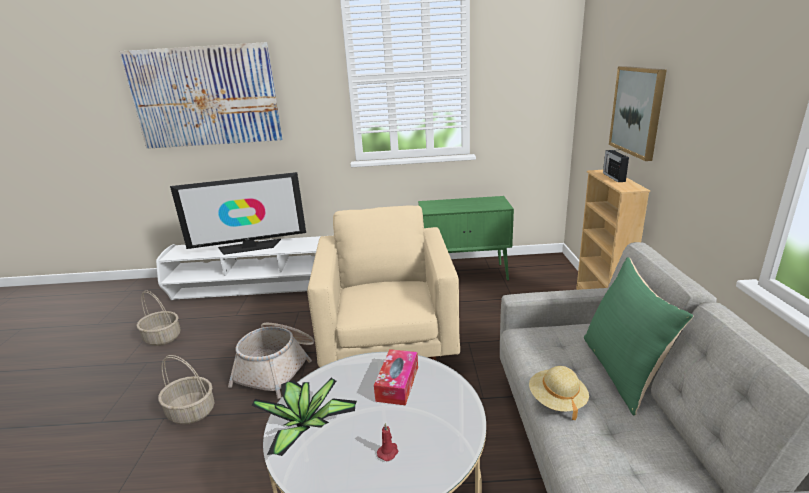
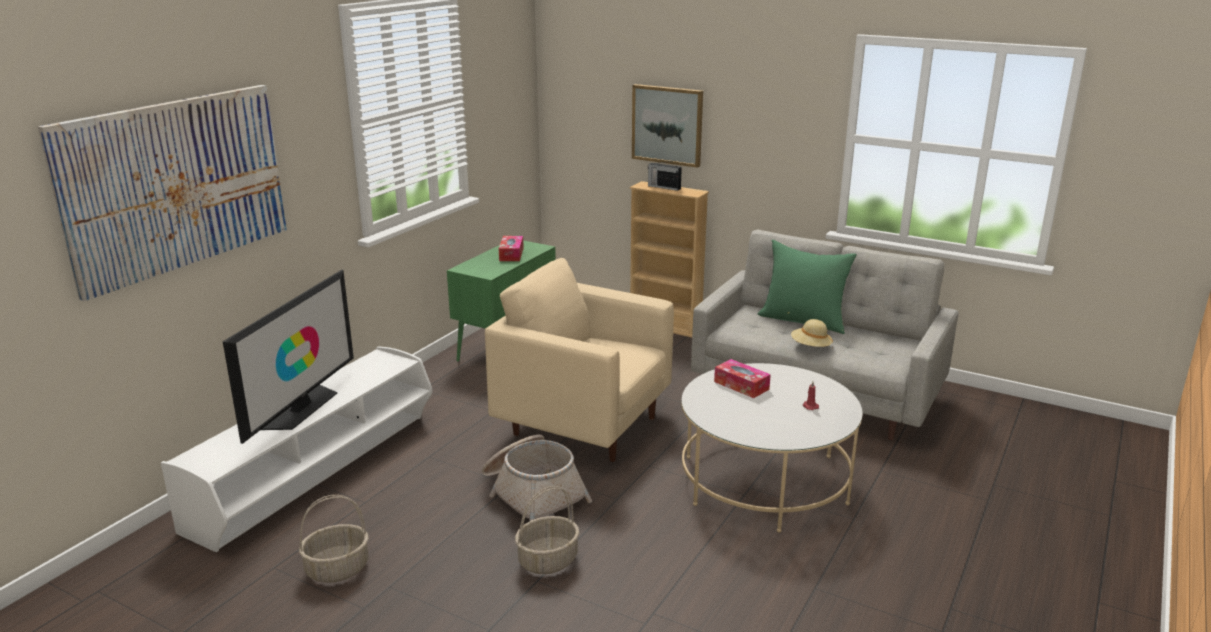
camera: 60 degrees left, 0 degrees up
(306, 426) = (755, 428): potted plant -> none
(473, 204) = (511, 254): none -> tissue box

